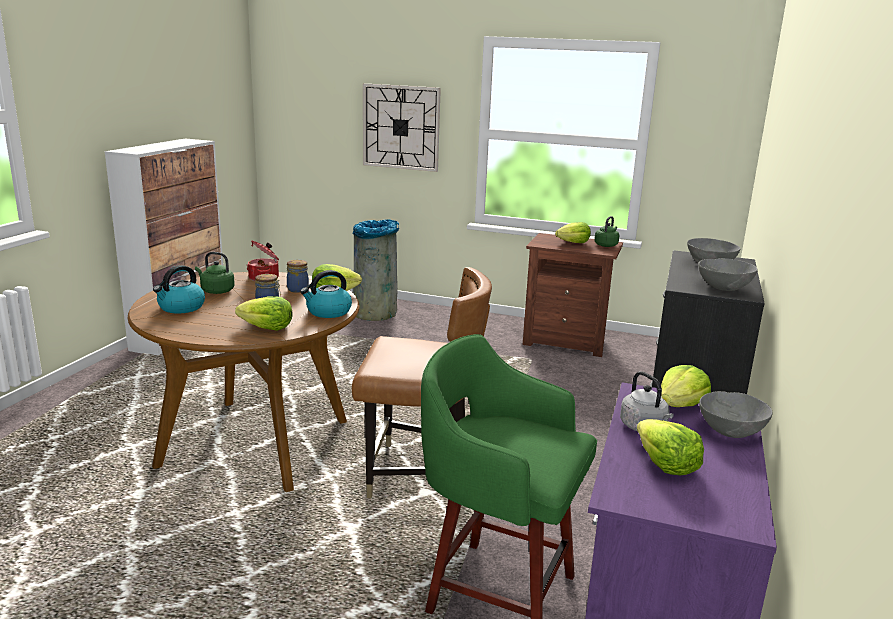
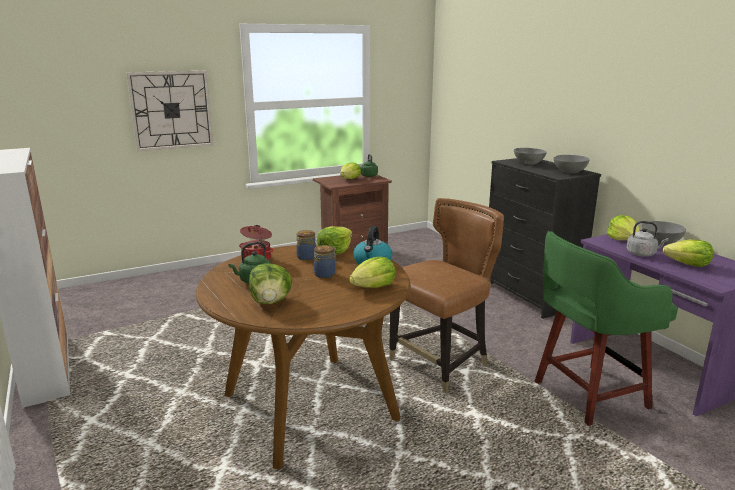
camera: 45 degrees left, 0 degrees up
(181, 307) = (271, 302): kettle -> lettuce
(375, 312) = (192, 282): grey trash can -> none

